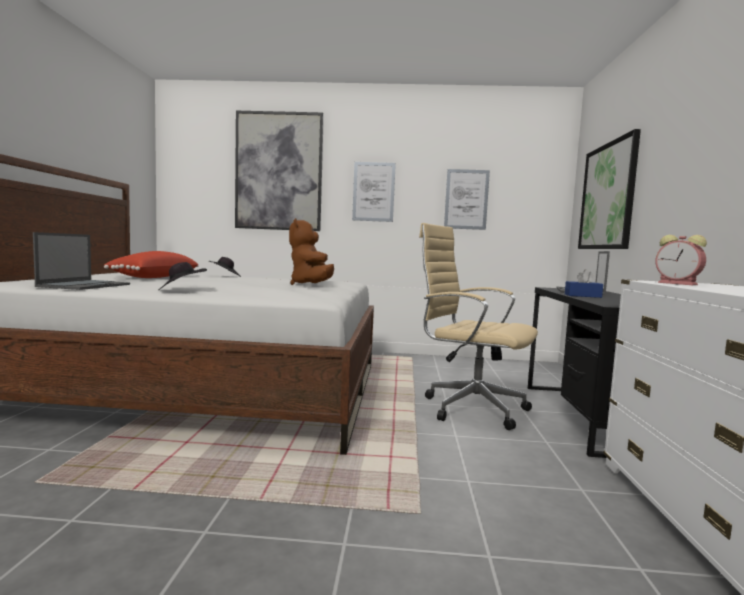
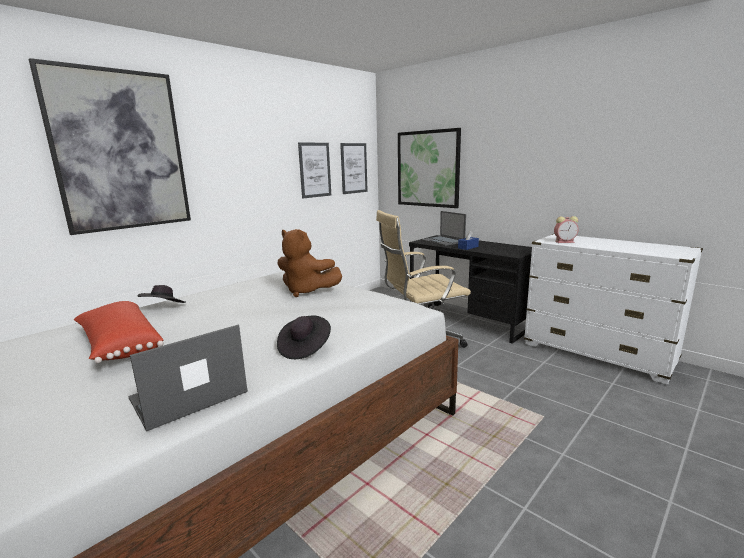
camera: 50 degrees left, 10 degrees up
(85, 285) = (187, 396): laptop -> laptop turned 90 degrees counterclockwise
(373, 192) = (238, 169): picture -> picture (354, 168)

